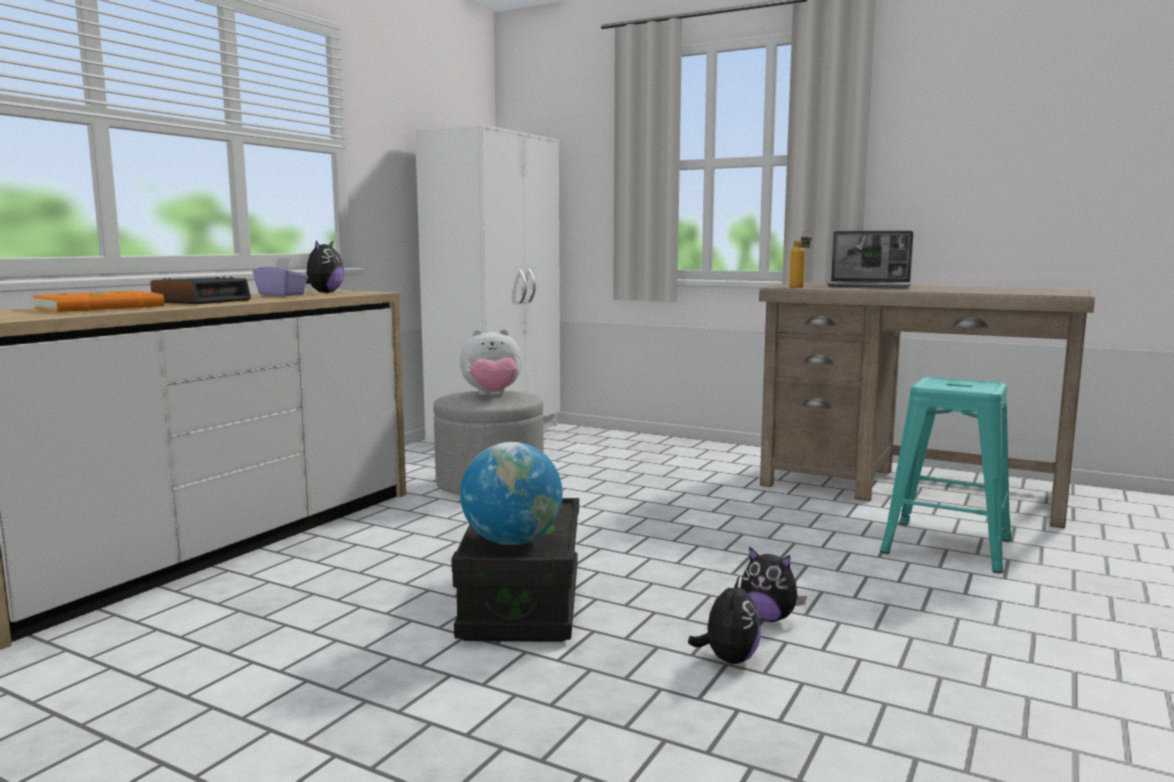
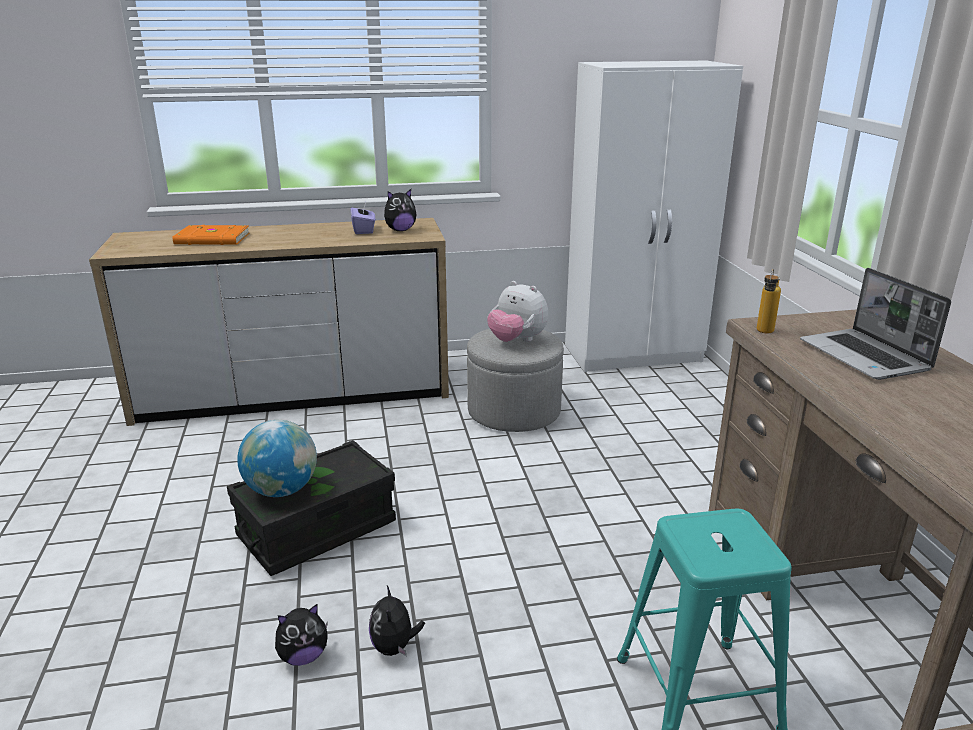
camera: 50 degrees right, 15 degrees up
(202, 301) = (288, 235): alarm clock -> none

